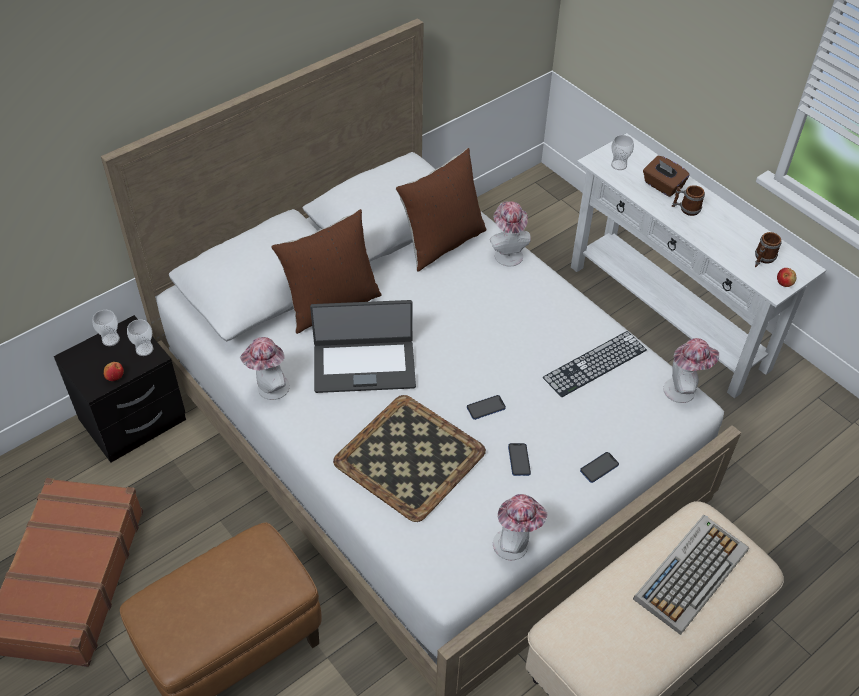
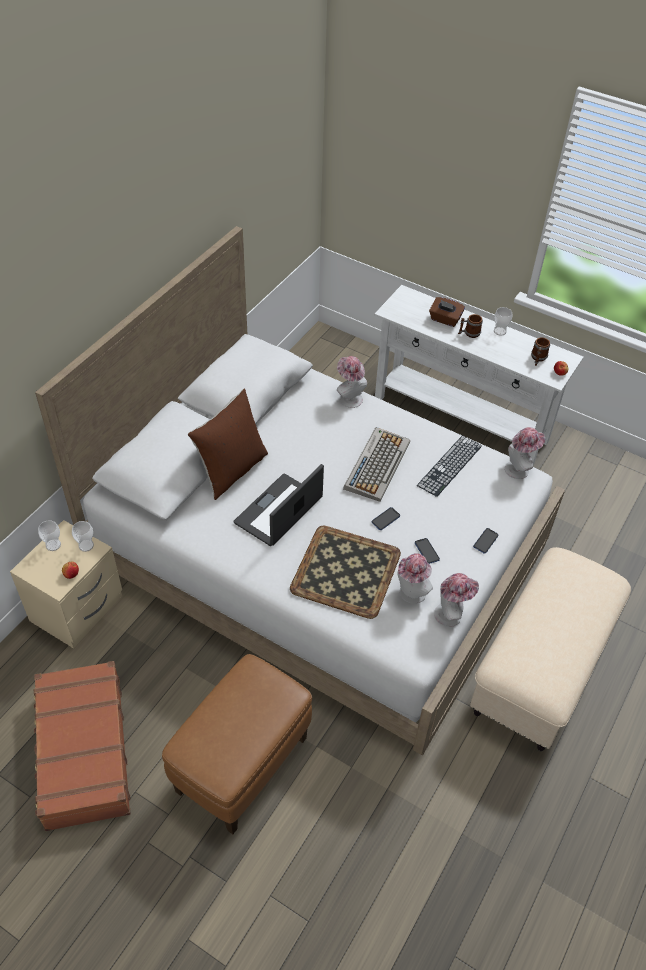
camera: 20 degrees left, 0 degrees up
(134, 421) = (78, 609): black nightstand -> beige nightstand
(269, 389) = (213, 549): hat -> hat (410, 594)
(364, 365) = (279, 511): laptop -> laptop turned 150 degrees clockwise
(442, 242) = (296, 401): brown pillow -> none
(619, 165) = (406, 310): cup -> cup (500, 331)
(691, 573) = (572, 599): keyboard -> keyboard (377, 464)

